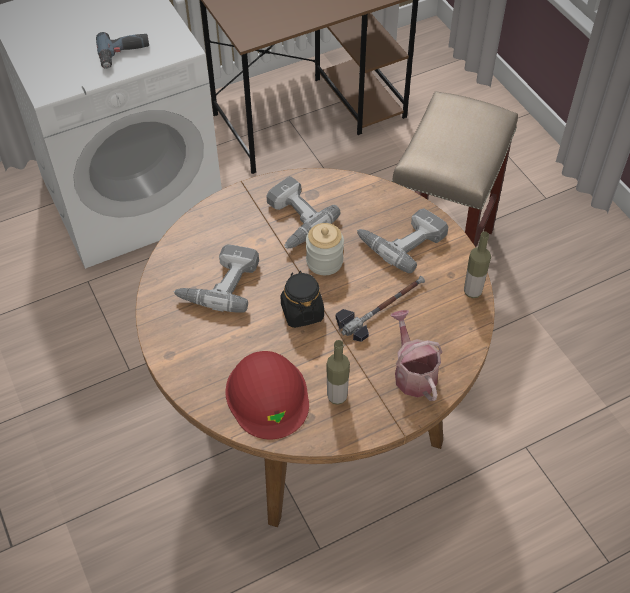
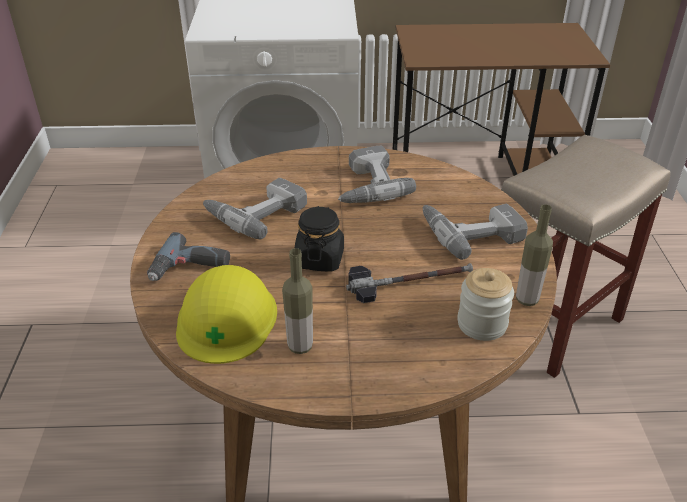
camera: 25 degrees right, 15 degrees down
(124, 54) = (288, 26): power drill -> power drill (190, 269)
(267, 395) = (227, 318): red hard hat -> yellow hard hat
(324, 261) = (374, 225): jar -> jar (482, 324)
(413, 372) = (404, 353): watering can -> none

